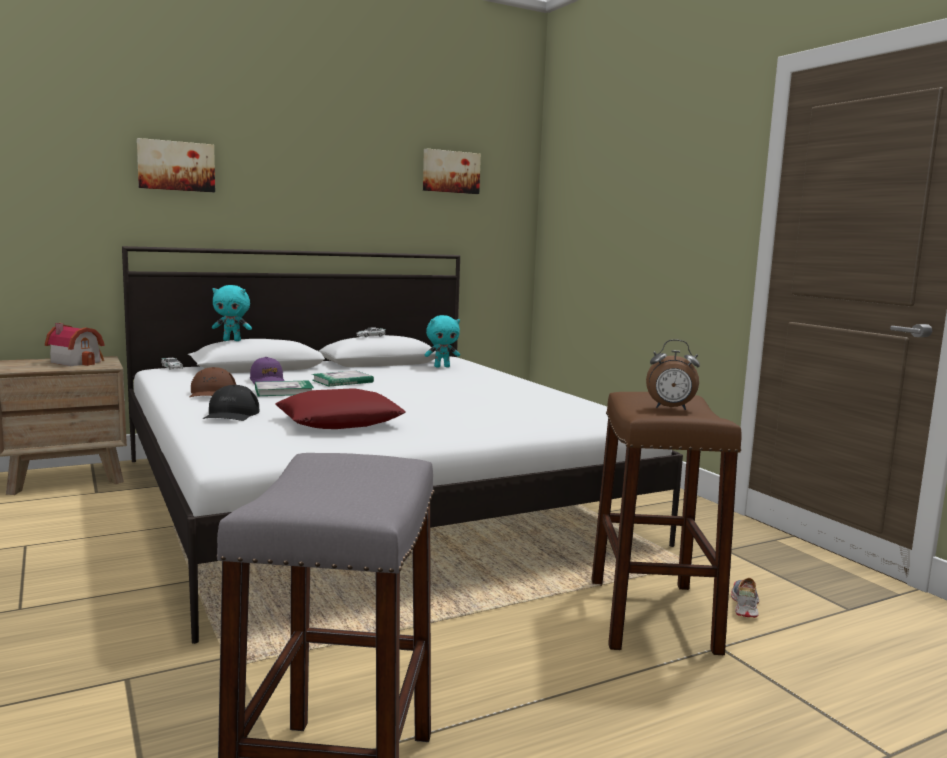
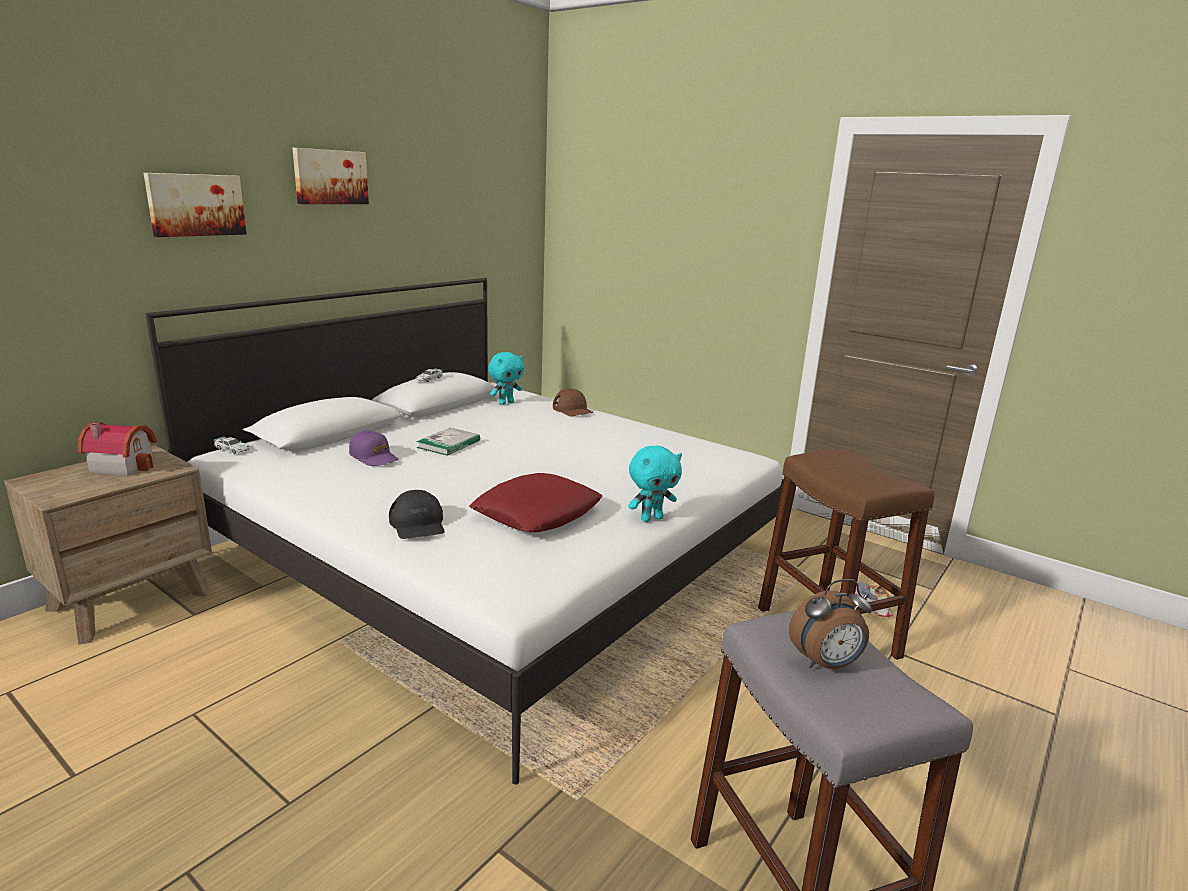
camera: 25 degrees left, 10 degrees up
(212, 393) = (345, 490): brown cap -> brown cap (573, 410)
(232, 340) = (298, 409): turquoise plush toy -> turquoise plush toy (651, 518)
(284, 391) = (416, 473): book -> none
(450, 172) = (473, 190): picture -> picture (330, 177)
(670, 408) = (861, 474): alarm clock -> alarm clock (826, 664)

